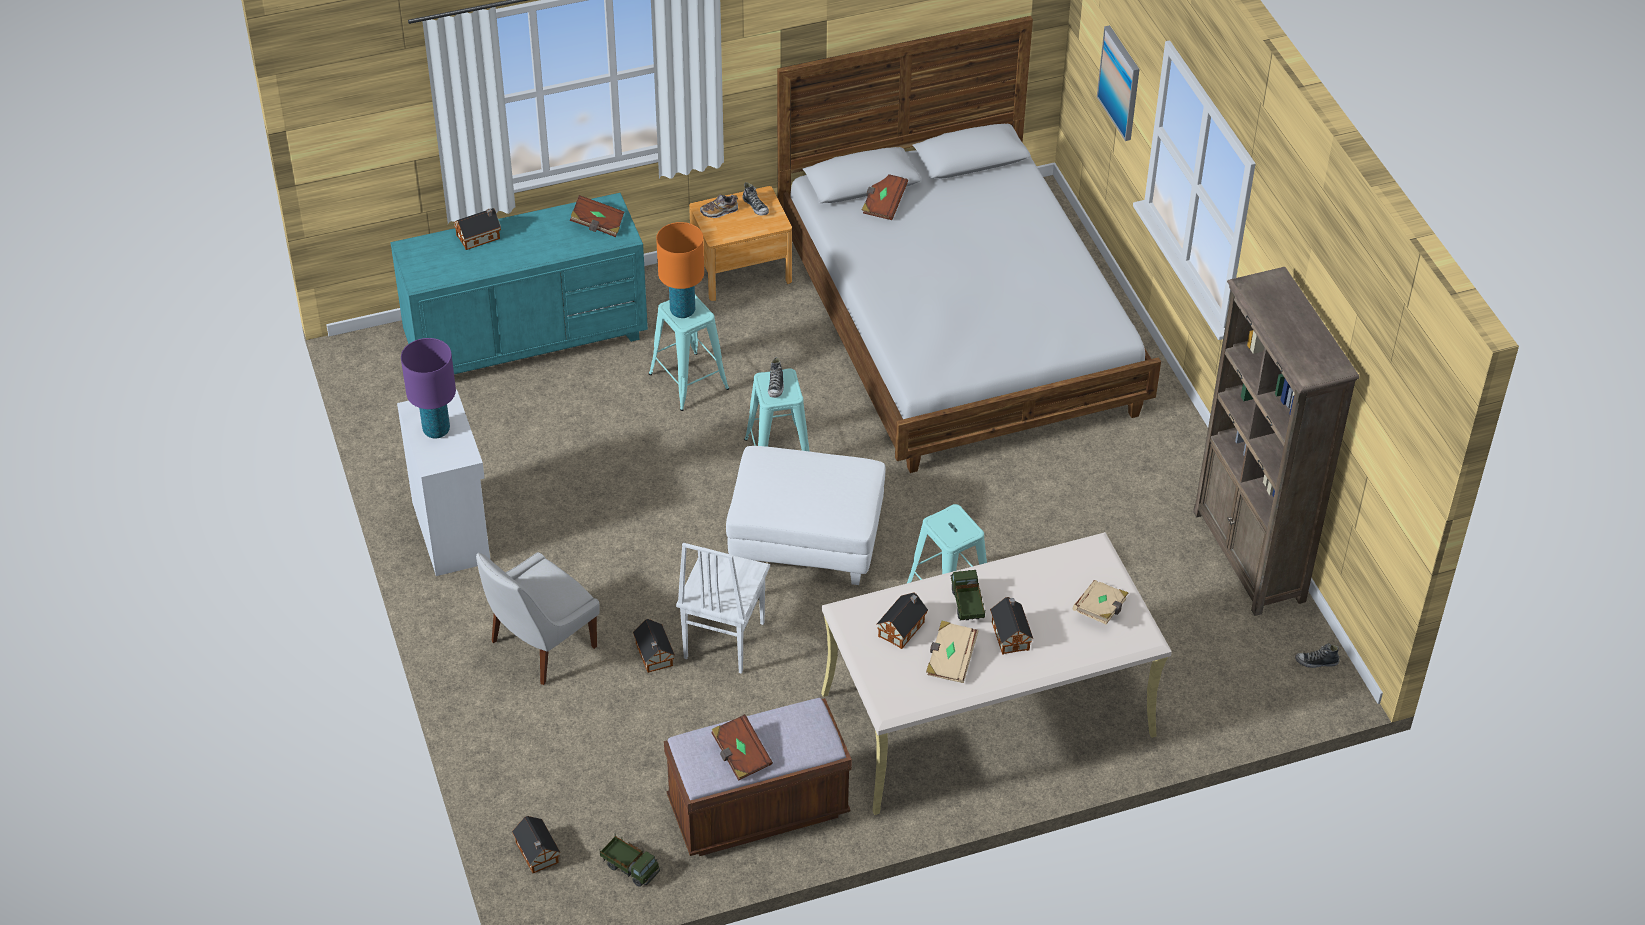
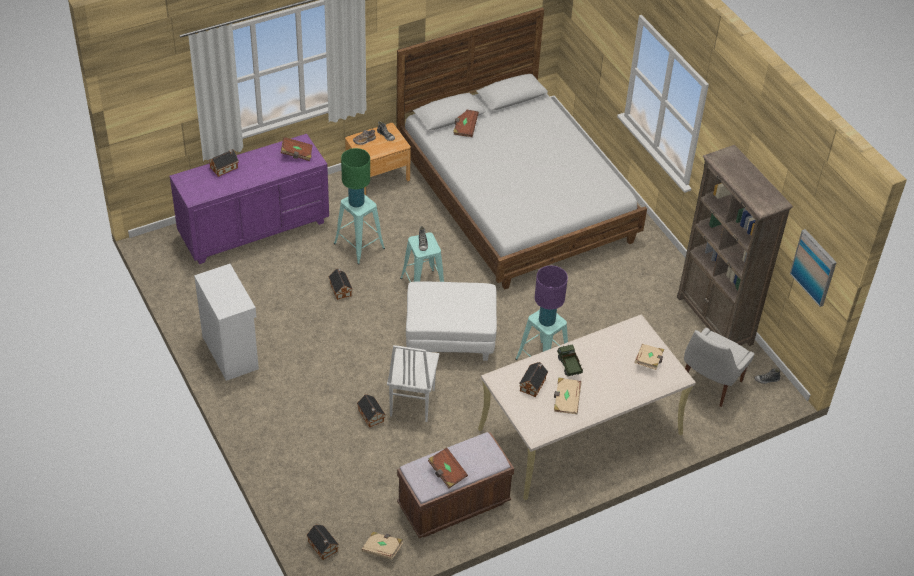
camera: 10 degrees left, 0 degrees up
(436, 430) = (222, 290): purple table lamp -> purple table lamp (547, 321)
(526, 339) = (254, 229): turquoise dresser -> purple dresser
(540, 646) = (299, 418): white chair -> white chair (709, 384)
(630, 868) = (382, 549): toy truck -> beige book
(682, 310) = (356, 202): orange table lamp -> green table lamp
(1010, 634) = (598, 381): toy house -> toy house (340, 289)
(1120, 82) = (604, 43): picture -> picture (814, 267)

